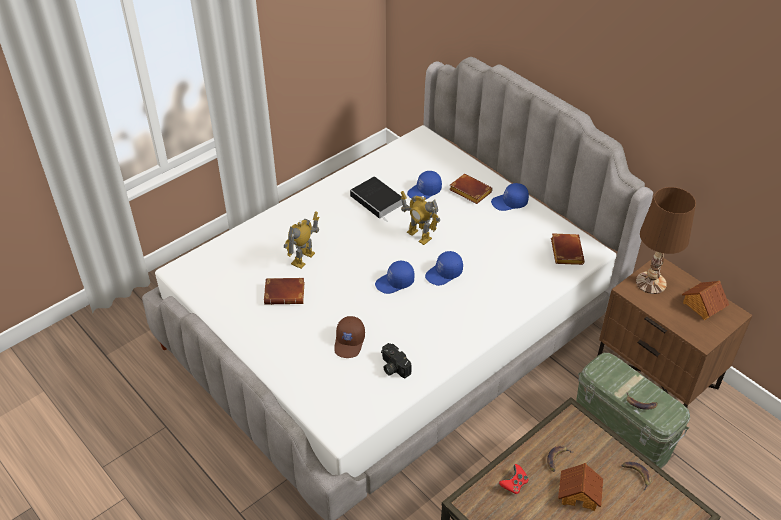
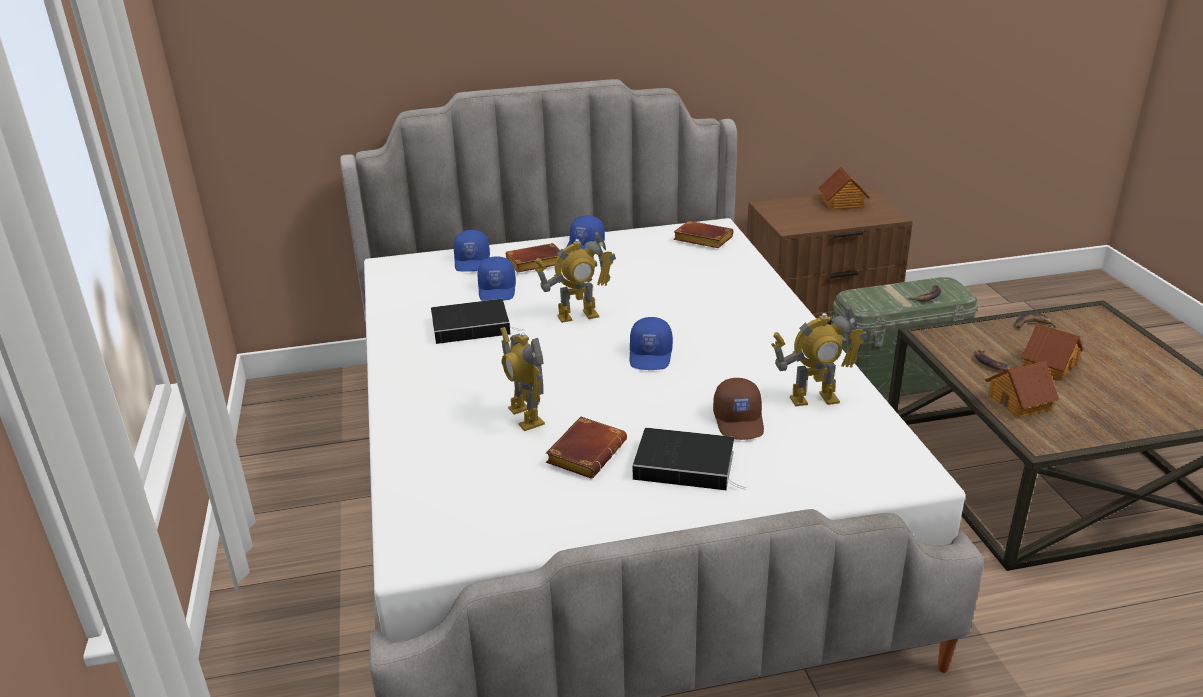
camera: 60 degrees left, 15 degrees down
(297, 335) = (687, 465): none -> book
(350, 342) = (739, 421): brown cap -> brown cap turned 45 degrees clockwise
(393, 367) = (814, 399): camera -> toy robot
(444, 274) = (668, 318): blue cap -> blue cap (473, 262)
(514, 484) = (1020, 402): red game controller -> toy house
(650, 283) = (788, 216): brown table lamp -> none

